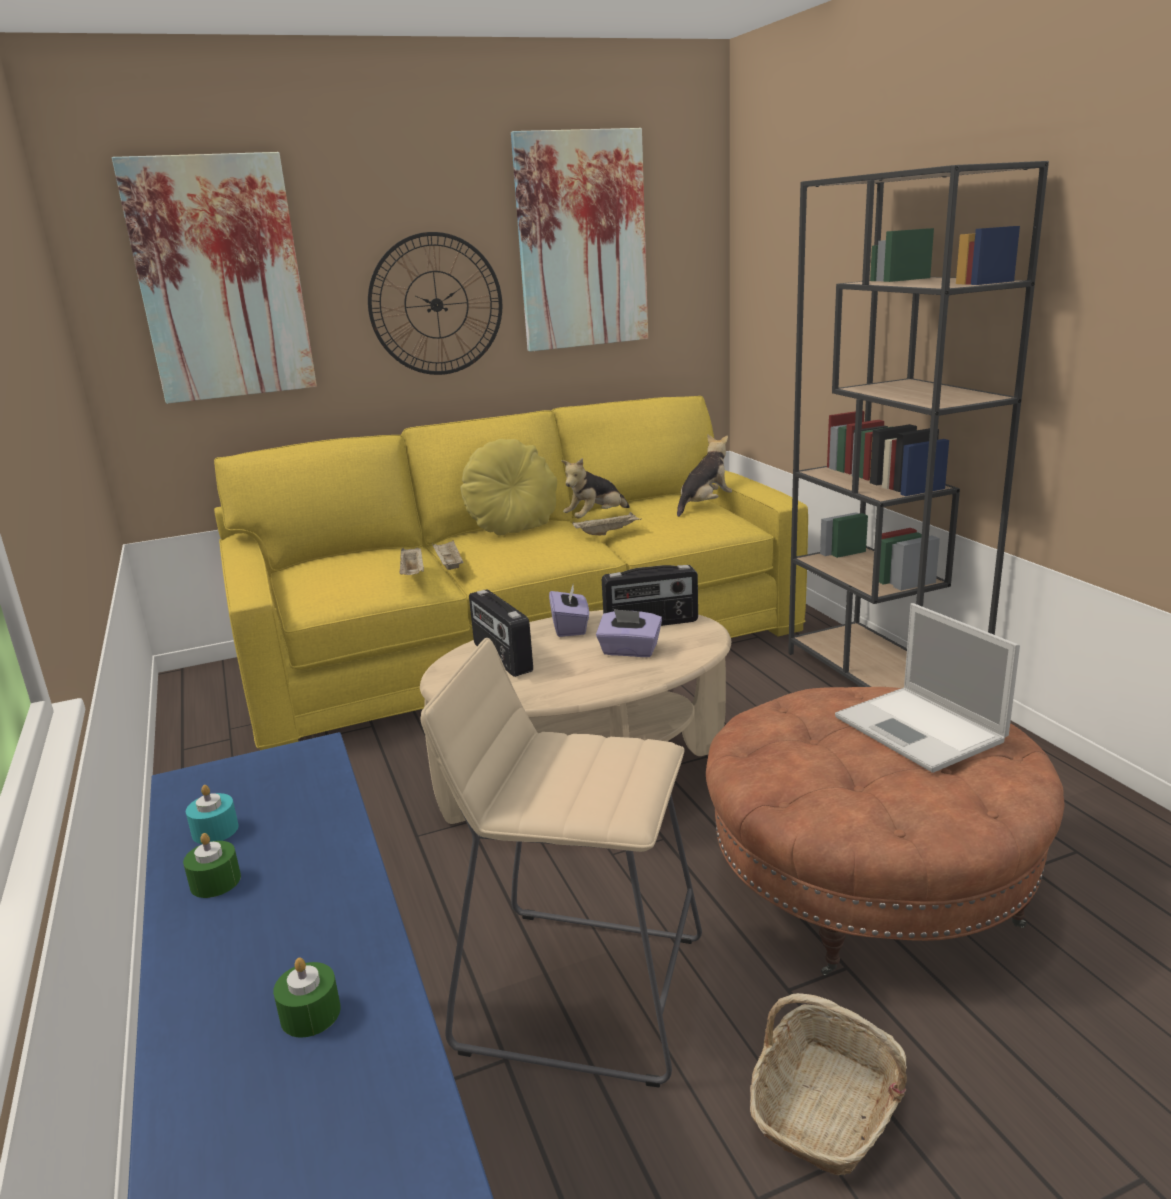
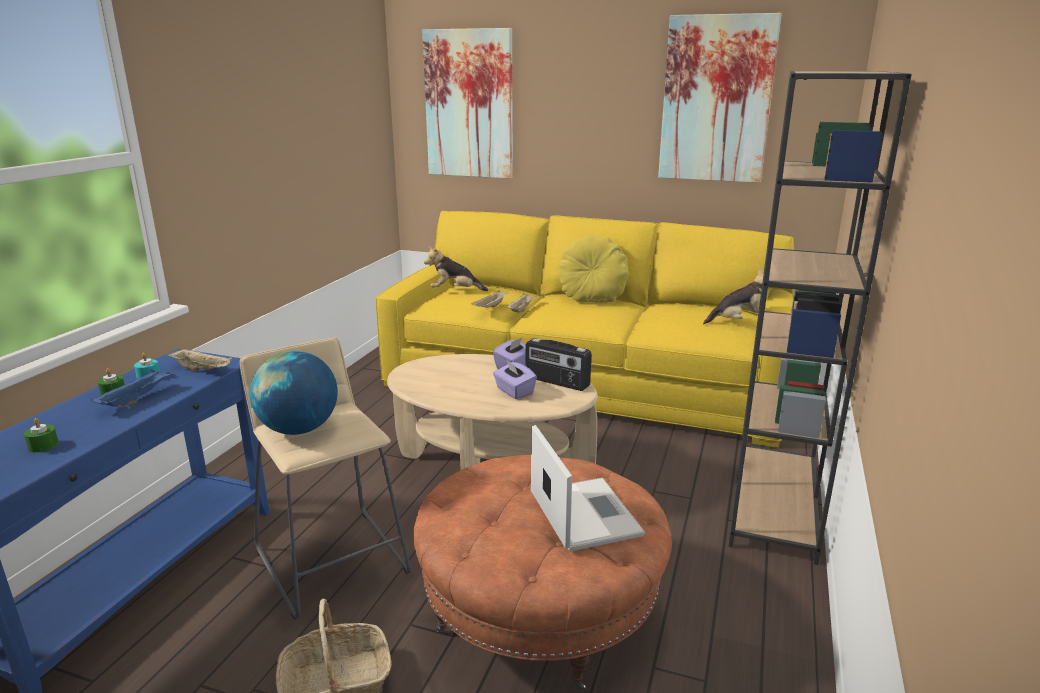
camera: 40 degrees right, 0 degrees up
(289, 866) = (136, 399): none -> blue tray
(436, 305) = (597, 135): wall clock -> none
(501, 658) = (451, 368): radio -> none
(563, 789) = (299, 429): none -> globe
(596, 518) = (647, 308): plush toy -> plush toy (455, 291)
(607, 533) = (637, 319): beige tray -> beige tray (203, 370)
(921, 730) = (583, 513): laptop -> laptop turned 150 degrees clockwise

